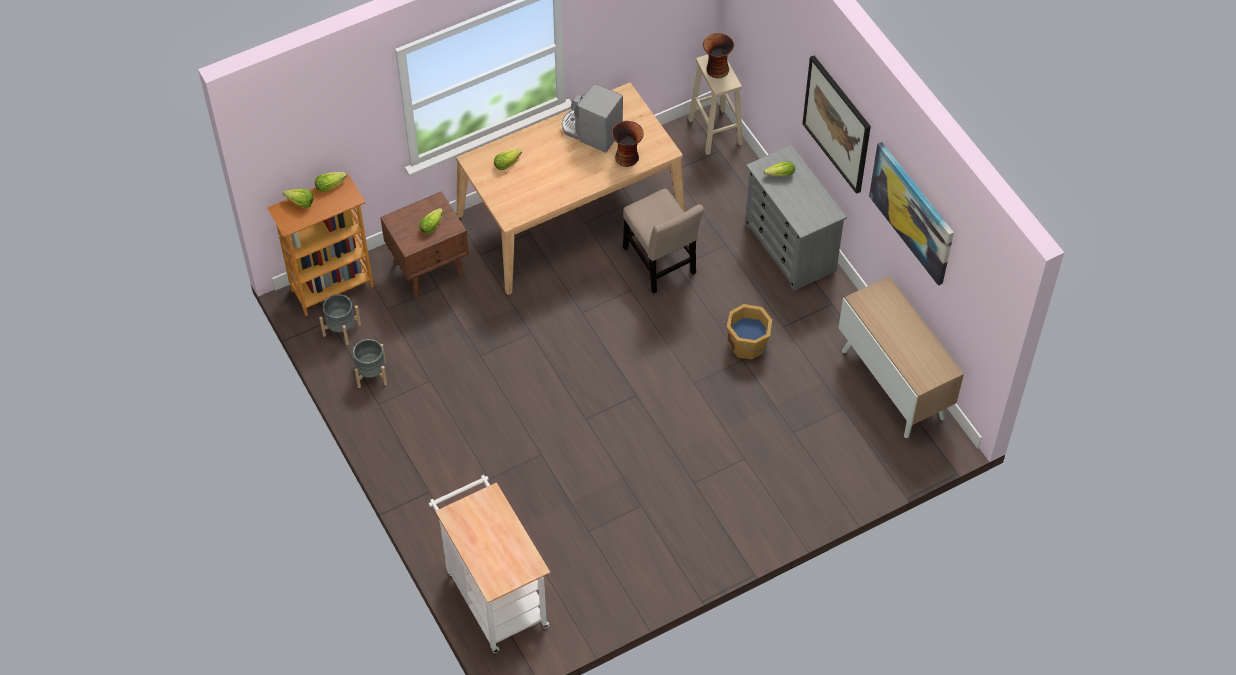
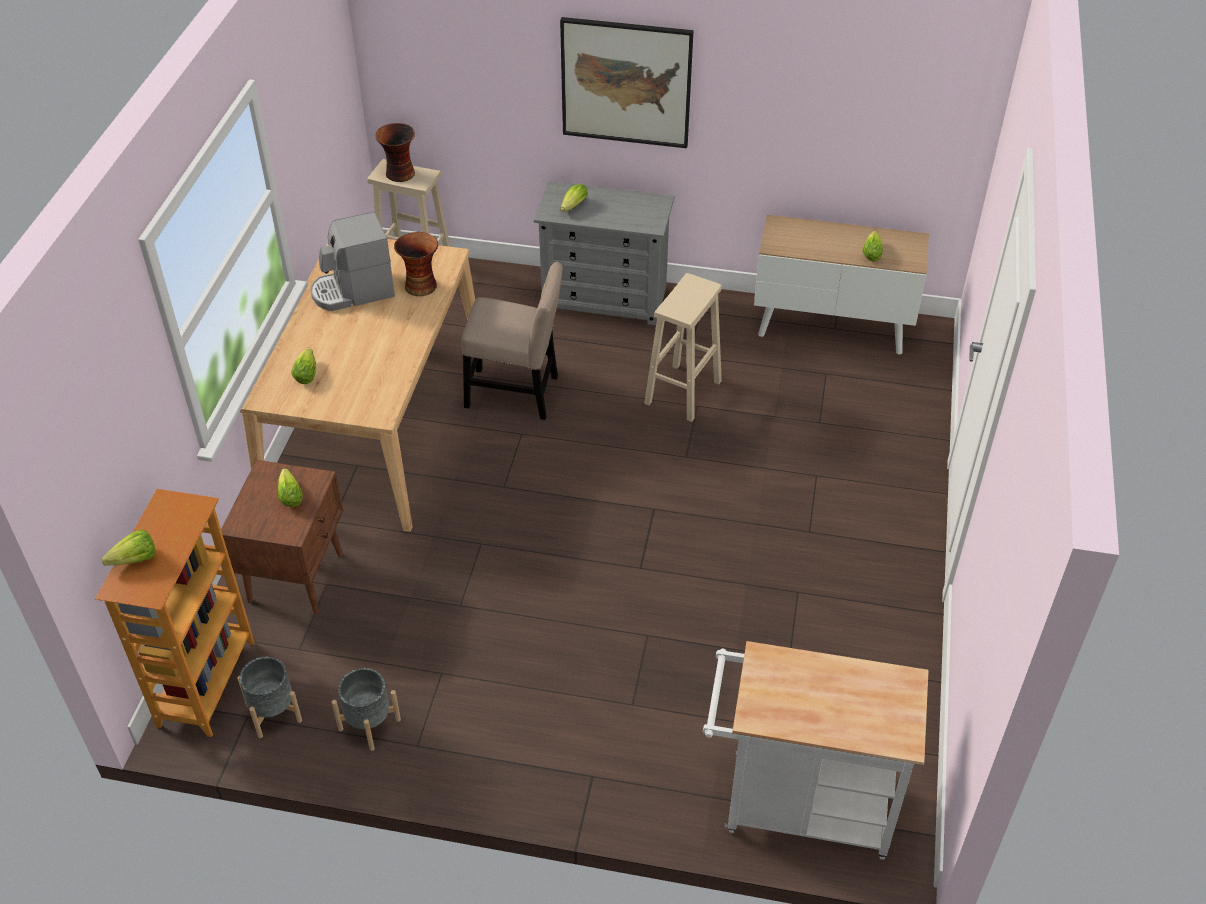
camera: 50 degrees left, 10 degrees down
(332, 185) = (151, 513): lettuce -> lettuce (872, 252)
(748, 344) = (683, 391): orange bucket -> beige stool
(912, 212) = (795, 91): picture -> none

